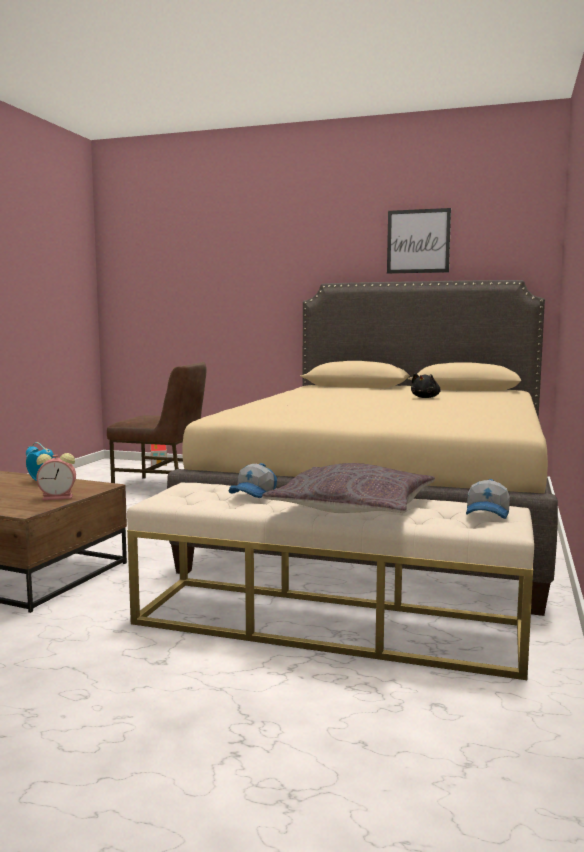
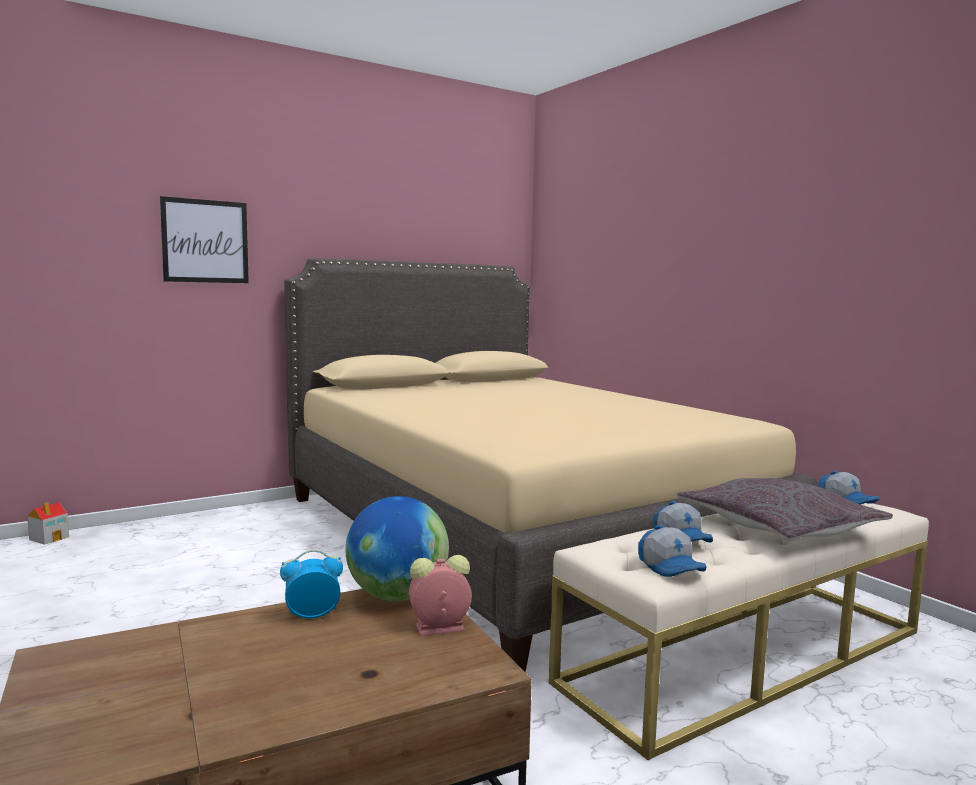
camera: 50 degrees left, 0 degrees up
(59, 497) = (438, 628): alarm clock -> alarm clock turned 135 degrees counterclockwise
(88, 485) = (397, 596): none -> globe
(161, 487) = (158, 571): brown chair -> none
(185, 498) = (671, 567): none -> cap
(418, 241) = (410, 216): picture -> picture (205, 241)
(425, 397) = (523, 394): black plush toy -> none

